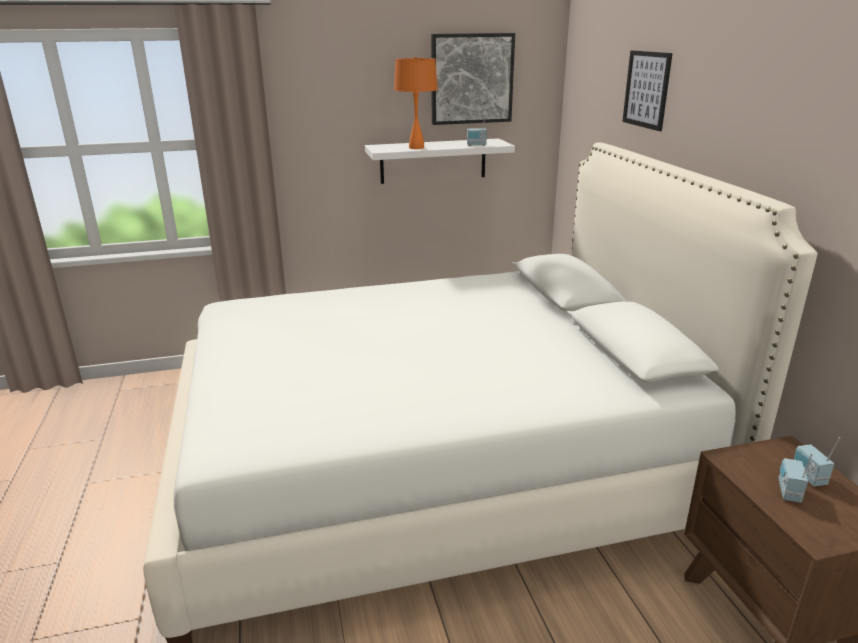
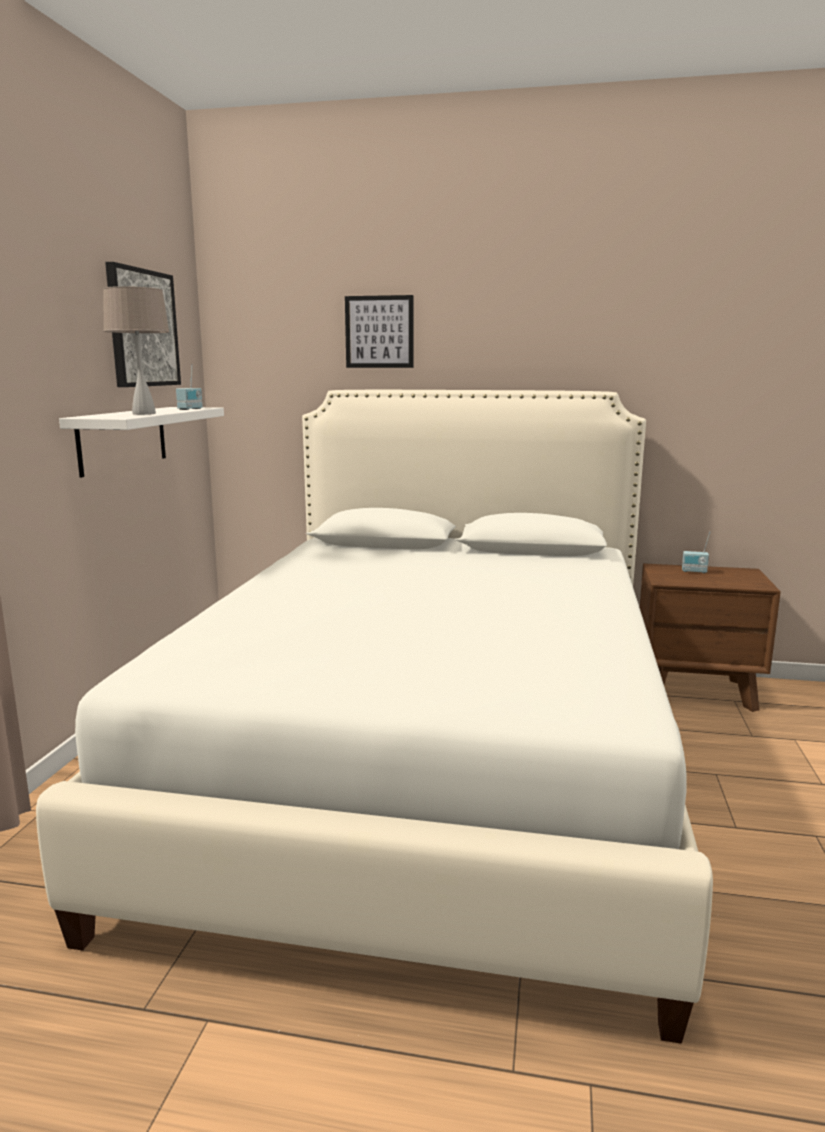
camera: 65 degrees left, 10 degrees down
(416, 147) = (143, 414): orange table lamp -> beige table lamp
(787, 491) = (709, 579): radio -> none

